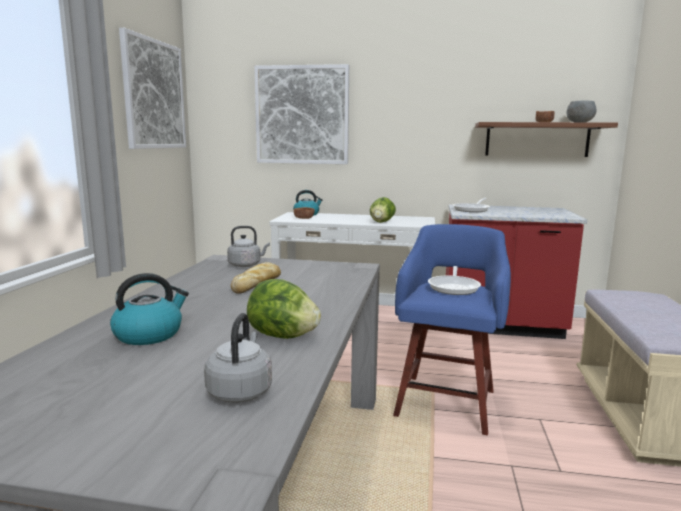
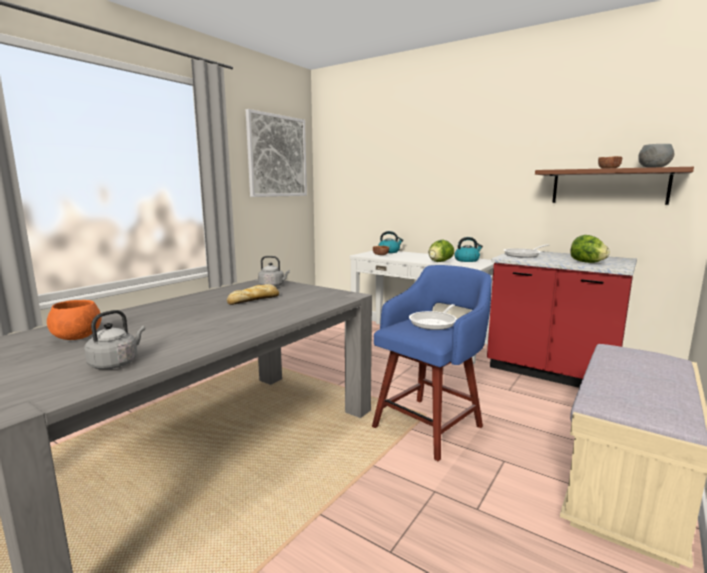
camera: 25 degrees right, 0 degrees up
(101, 368) = (77, 337): none -> orange bowl
(149, 334) = (134, 322): kettle -> kettle (467, 260)
(282, 336) = (202, 335): lettuce -> lettuce (587, 262)
(302, 115) = (391, 168): picture -> none

